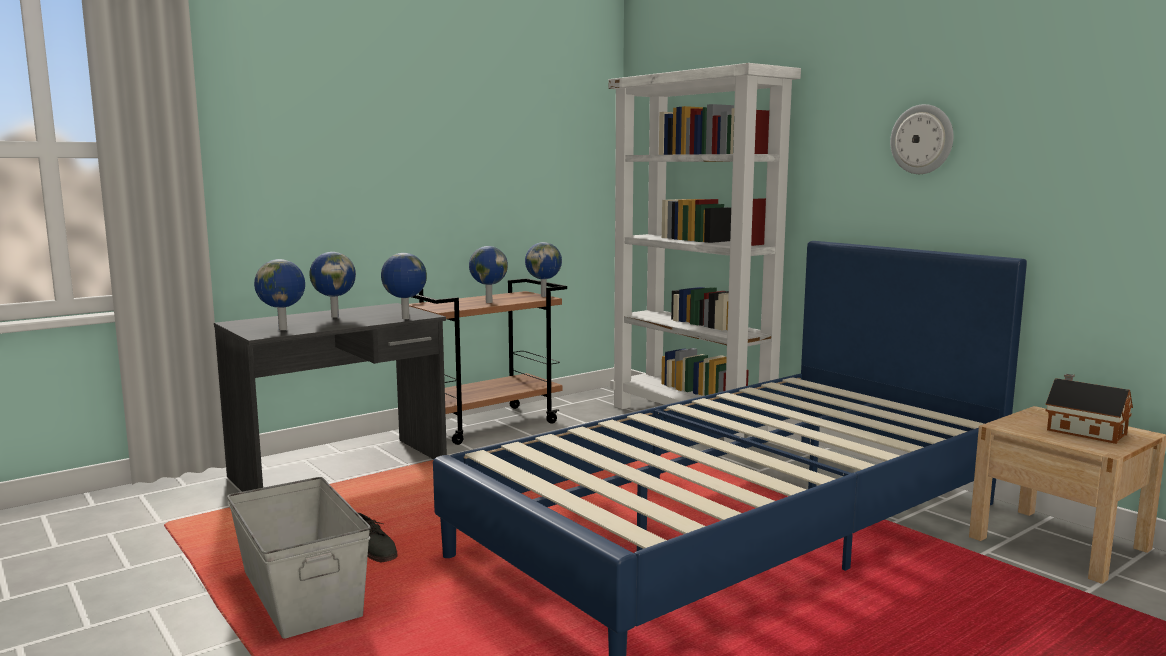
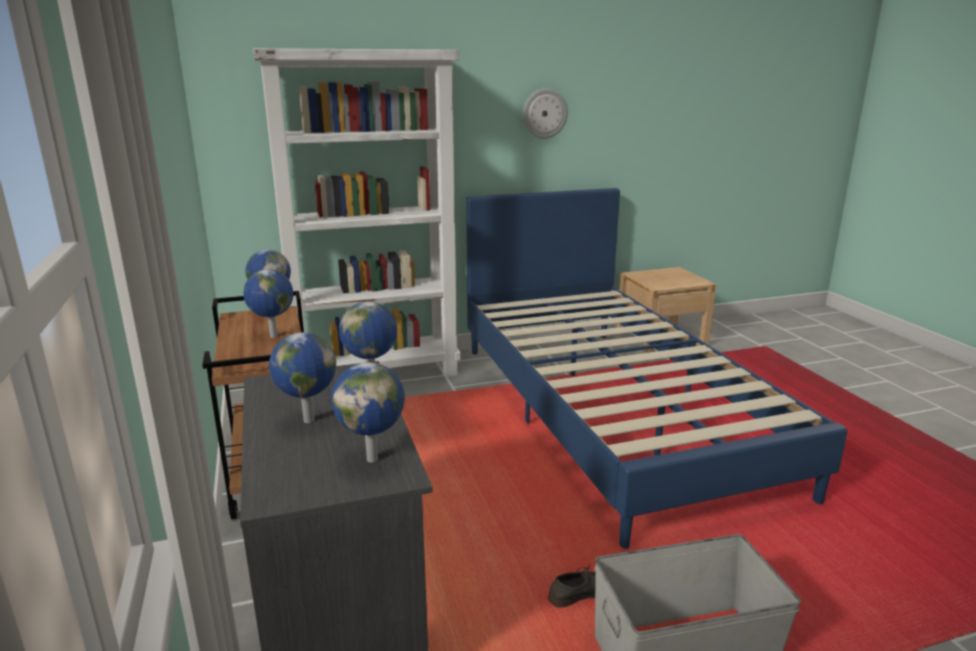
camera: 70 degrees left, 10 degrees up
(1083, 431) = (671, 277): toy house -> none

